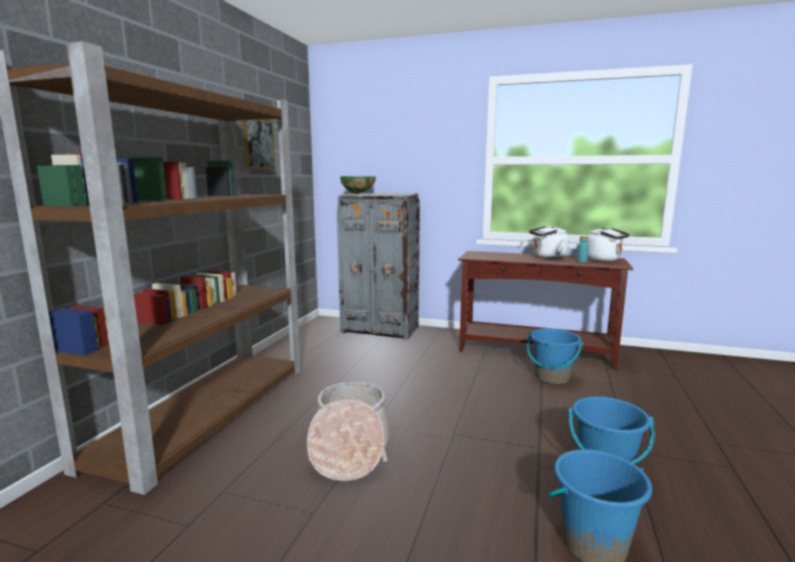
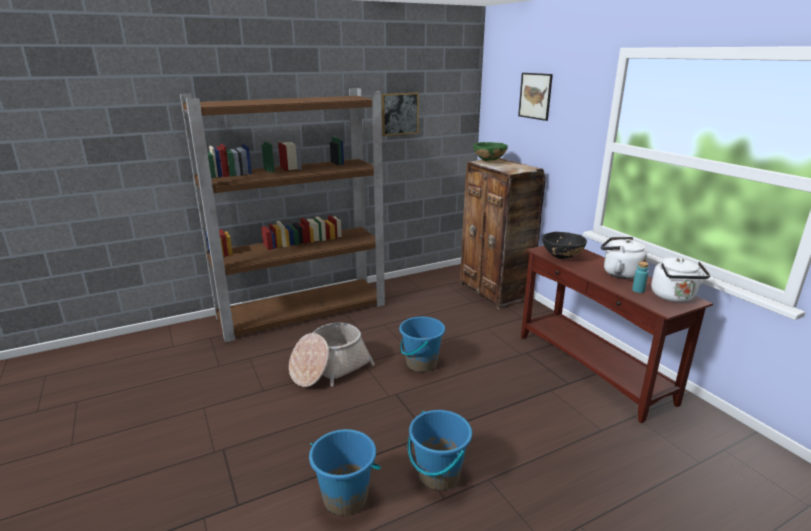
camera: 45 degrees right, 10 degrees up
(380, 329) = (495, 292): grey cabinet -> brown cabinet
(392, 127) = (535, 96): none -> picture
(494, 257) = (562, 257): none -> black bowl
(552, 377) = (554, 396): blue bucket -> blue bucket (421, 363)

